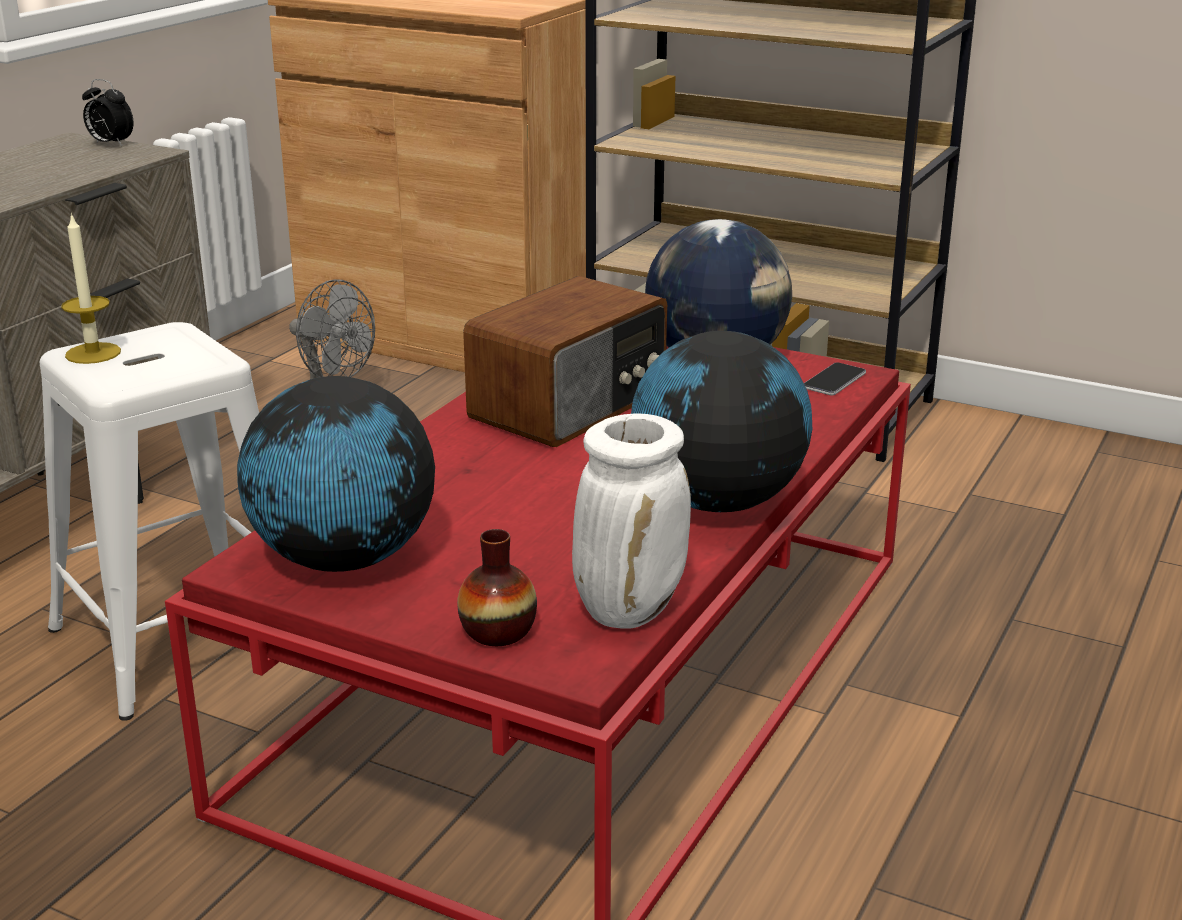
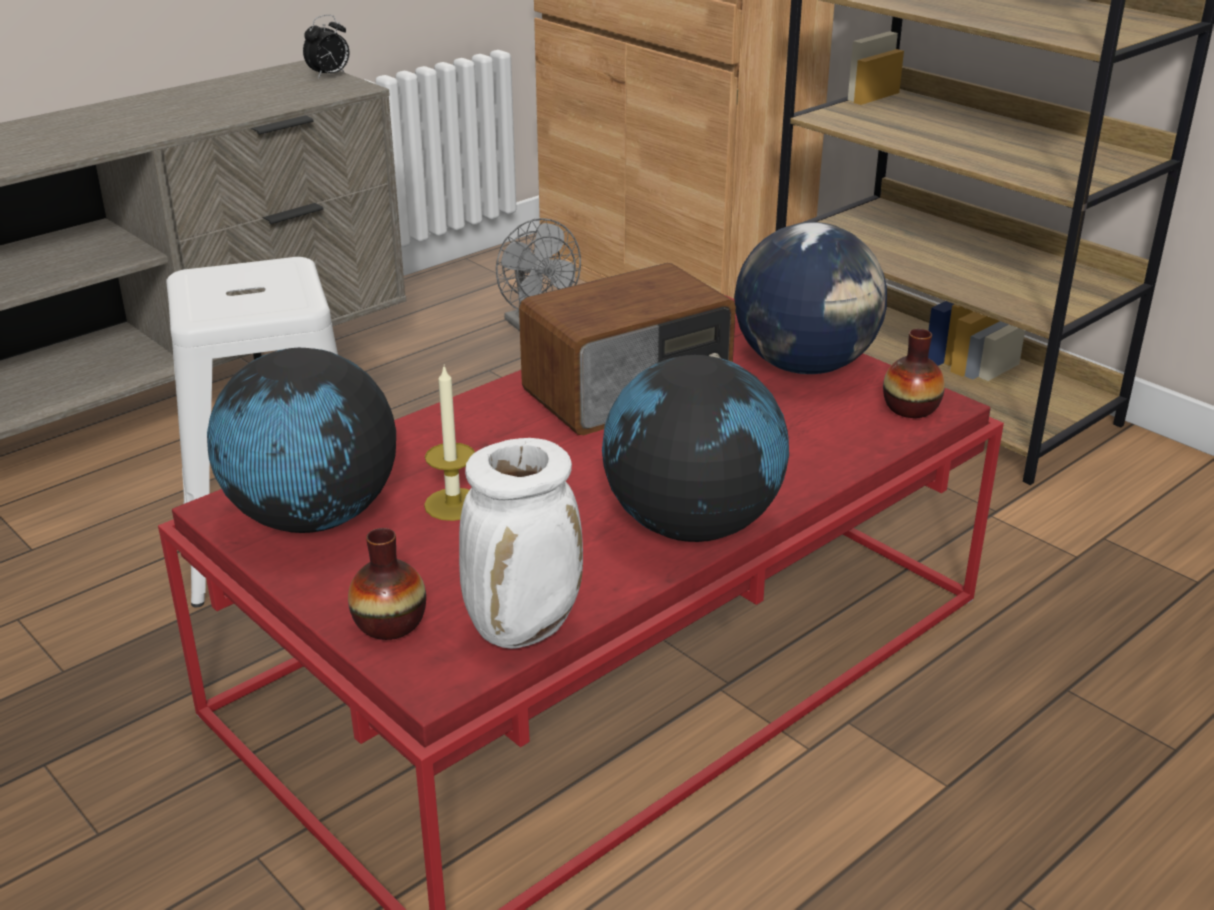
camera: 20 degrees right, 5 degrees up
(93, 353) = (209, 279): candle -> candle (453, 504)
(110, 144) = (329, 75): alarm clock -> alarm clock turned 90 degrees counterclockwise
(834, 380) = (910, 408): phone -> vase

